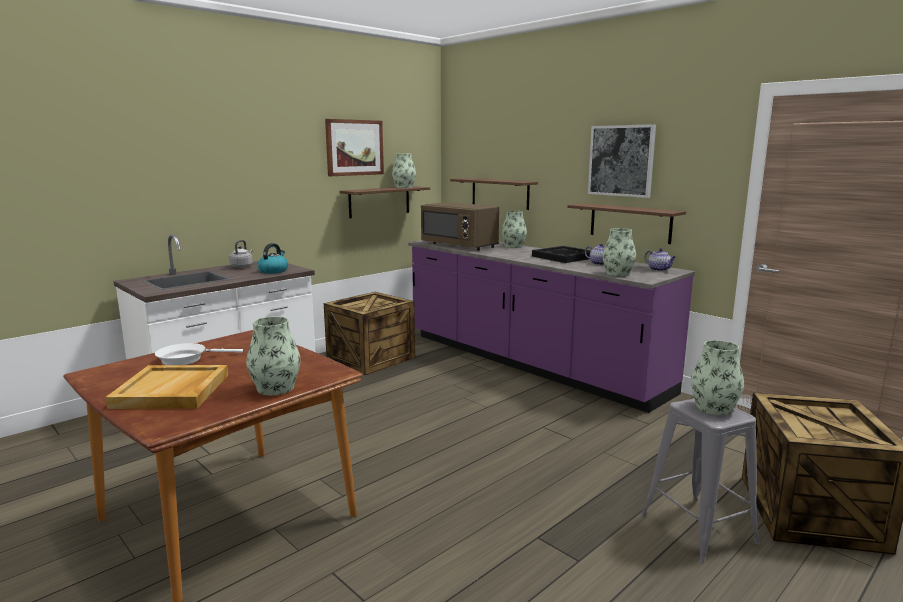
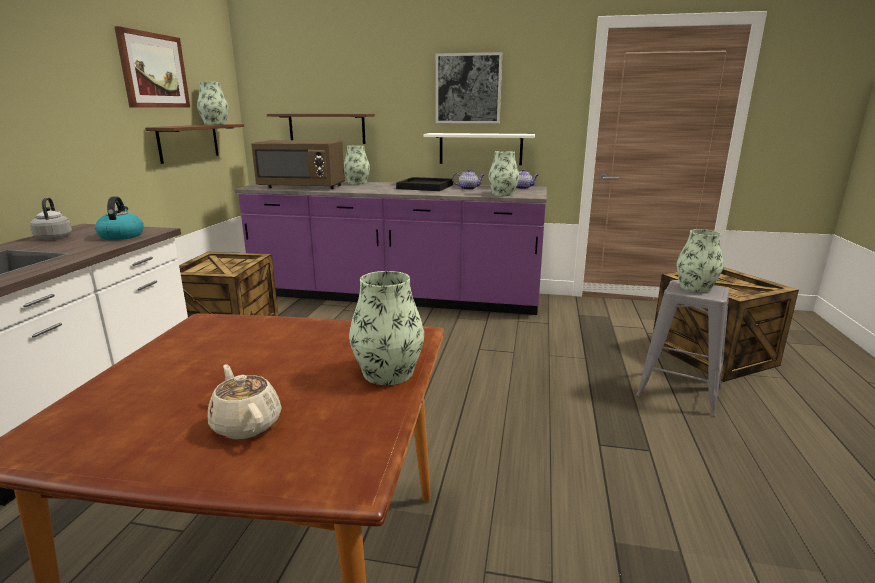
camera: 35 degrees left, 5 degrees up
(172, 391) = (246, 424): beige tray -> beige teapot
(186, 359) = (172, 374): white frying pan -> none
(630, 223) = (480, 149): brown shelf -> white shelf

